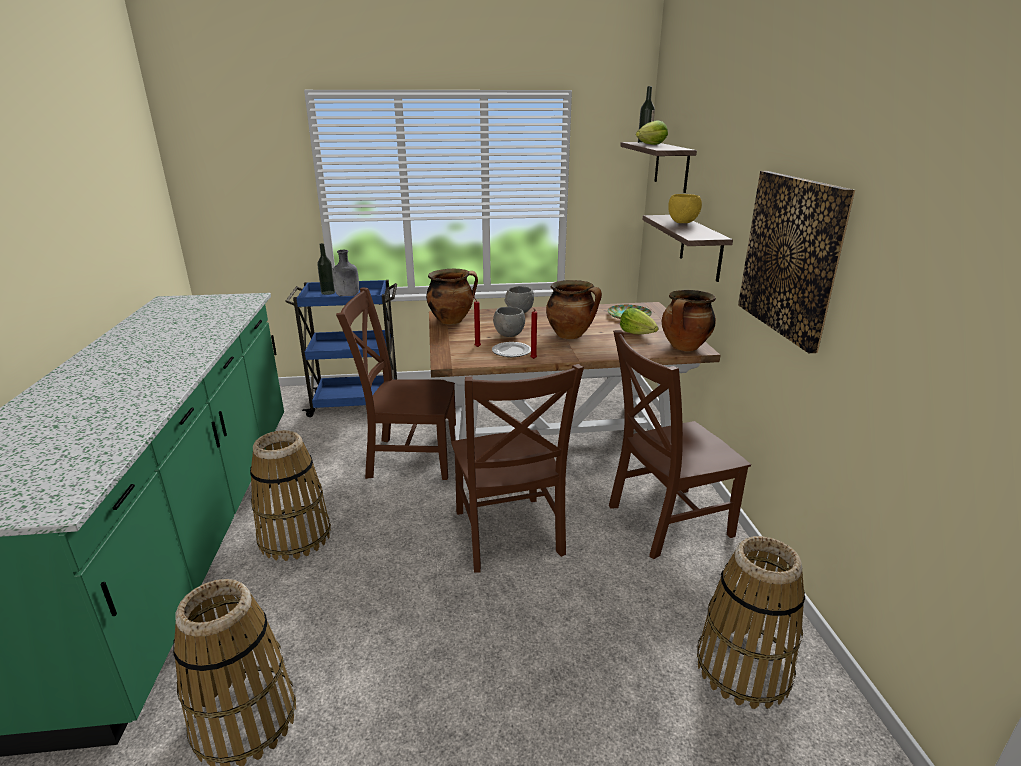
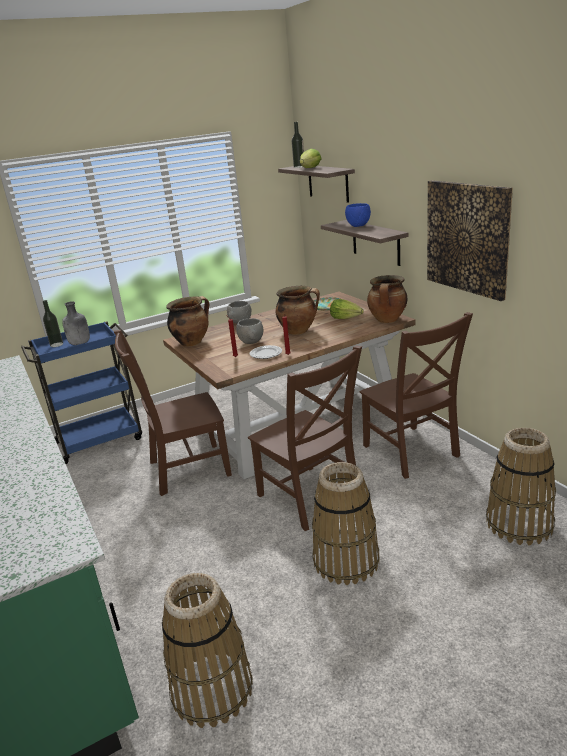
camera: 20 degrees left, 0 degrees up
(295, 537) = (138, 557): basket -> basket (345, 560)
(664, 521) = (412, 453): brown chair -> brown chair turned 75 degrees counterclockwise
(683, 223) = (358, 226): yellow bowl -> blue bowl

